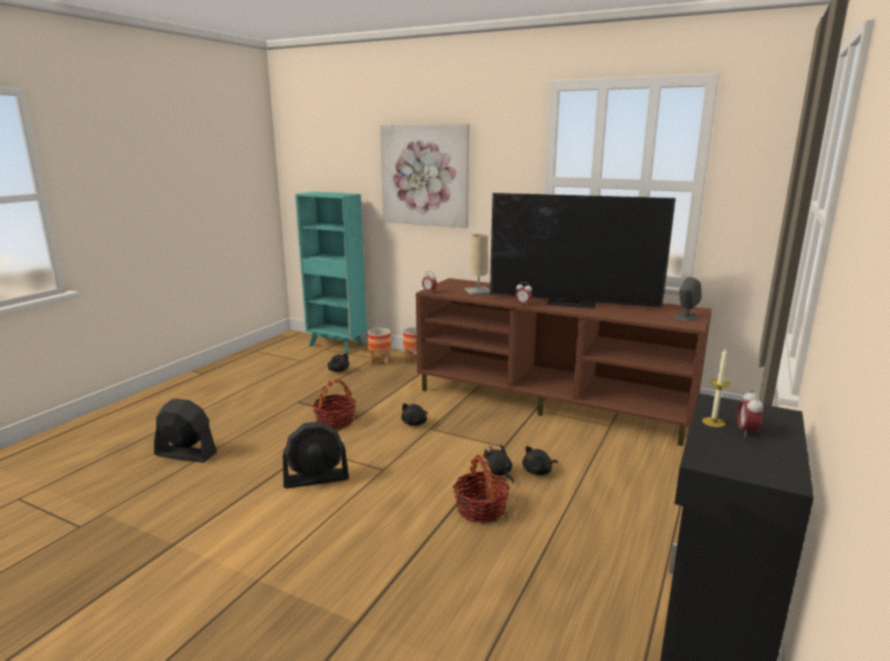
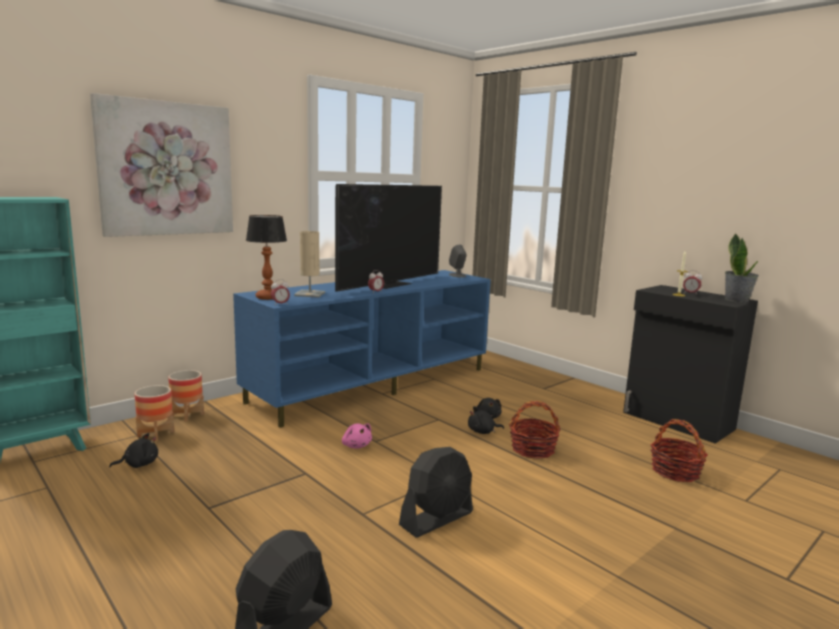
camera: 70 degrees left, 5 degrees down
(316, 478) = (437, 519): black fan -> black fan turned 45 degrees clockwise
(335, 421) = (302, 488): basket -> basket (675, 471)
(415, 423) = (356, 445): black plush toy -> pink plush toy
(447, 285) = (267, 297): none -> table lamp
(551, 402) = (374, 385): brown tv stand -> blue tv stand
(765, 473) = (737, 300): none -> potted plant

